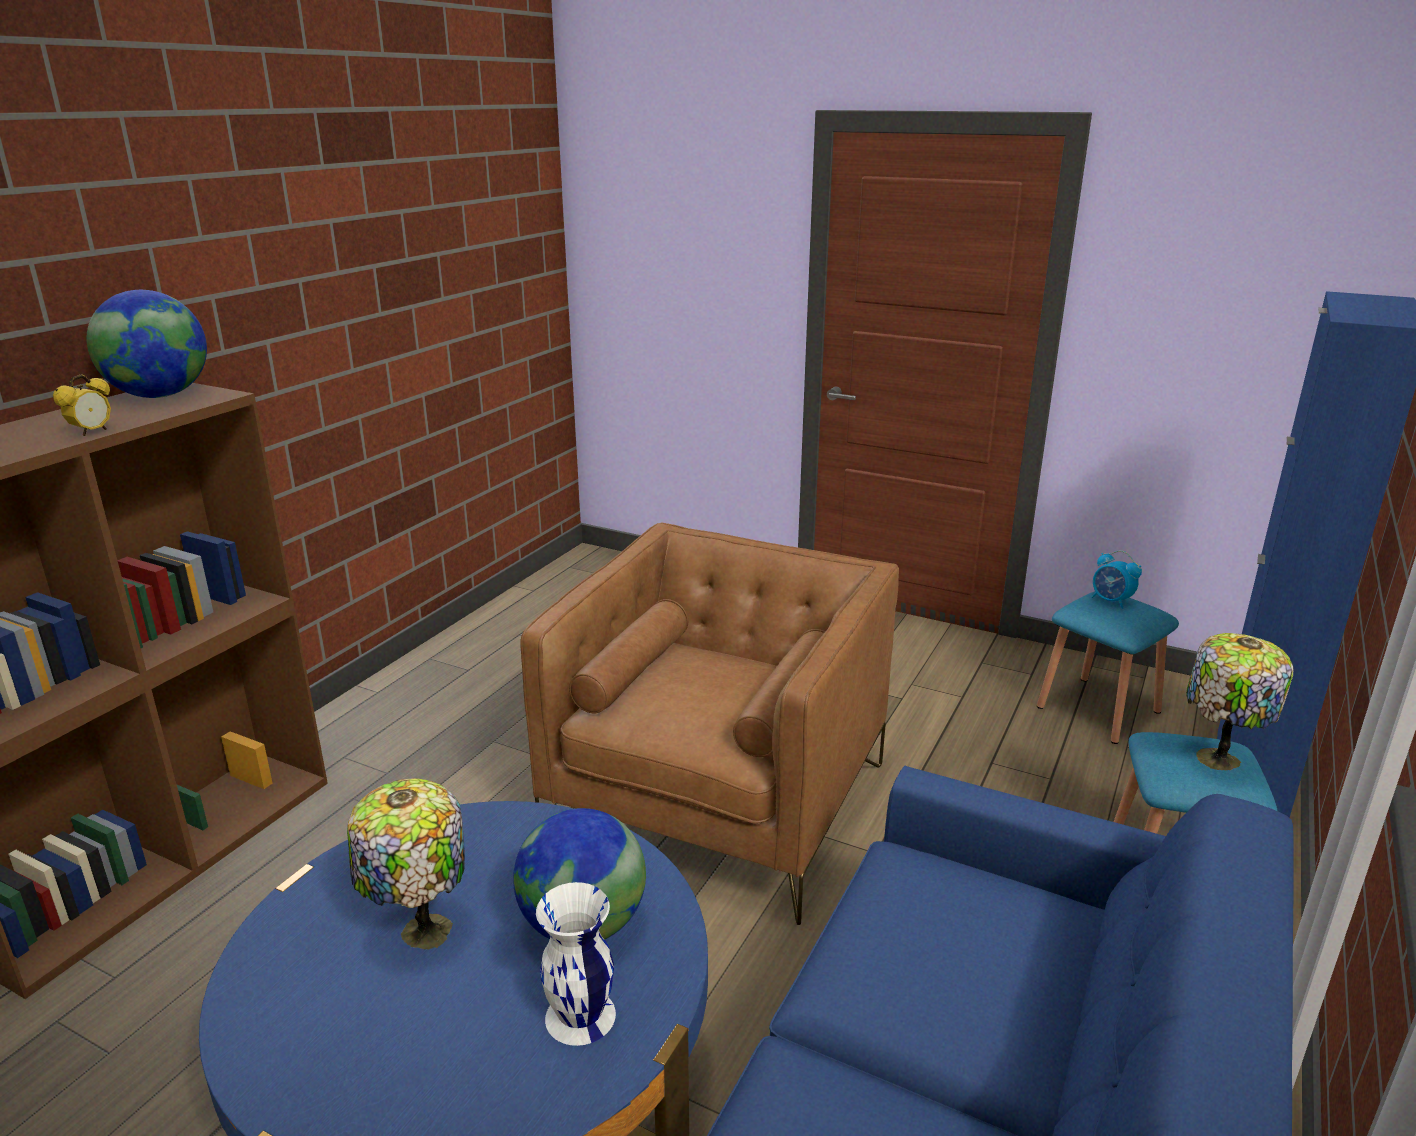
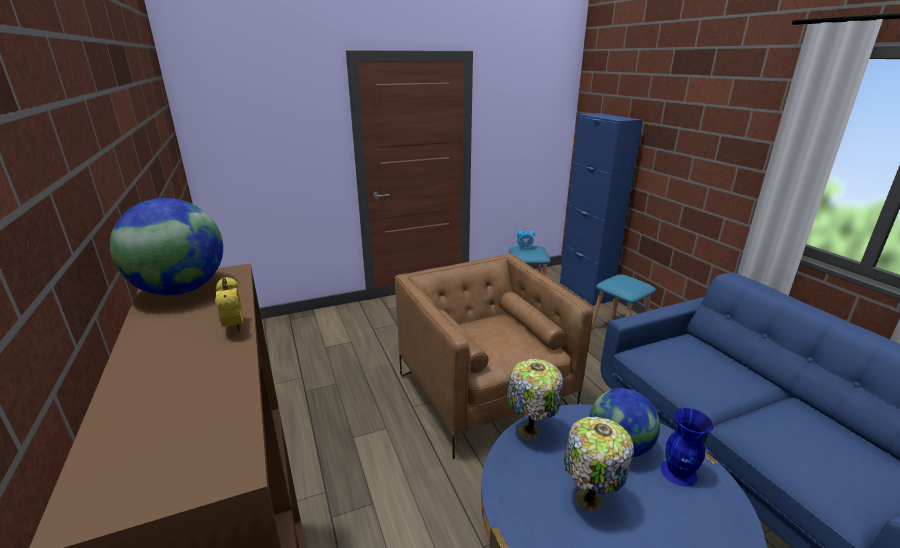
camera: 50 degrees left, 0 degrees up
(579, 1016) = (679, 473): white vase -> blue vase
(1217, 761) = (630, 280): table lamp -> table lamp (530, 433)

